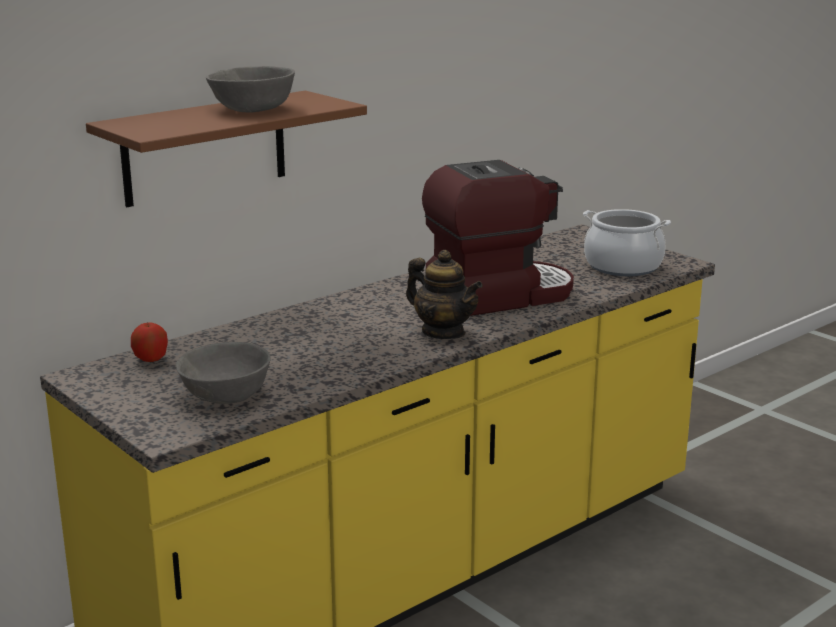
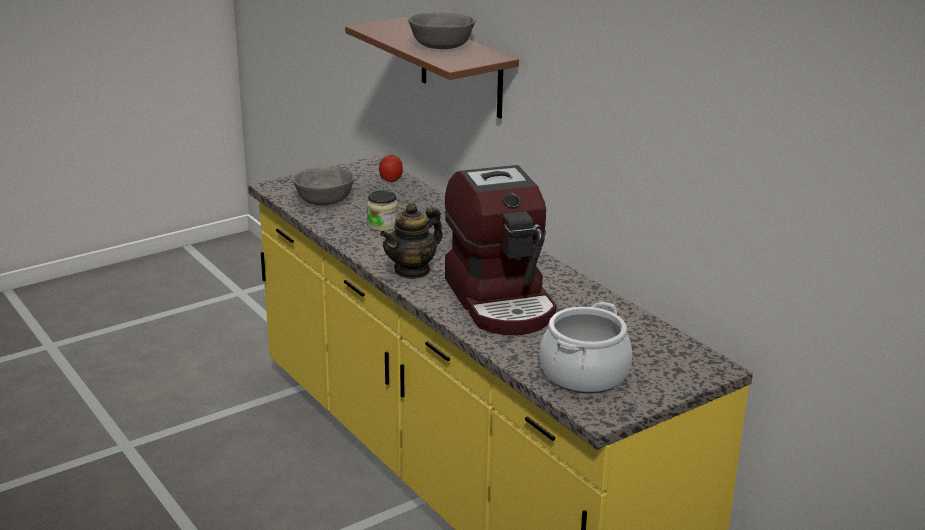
camera: 95 degrees right, 5 degrees up
(315, 354) = (382, 225): none -> jar

